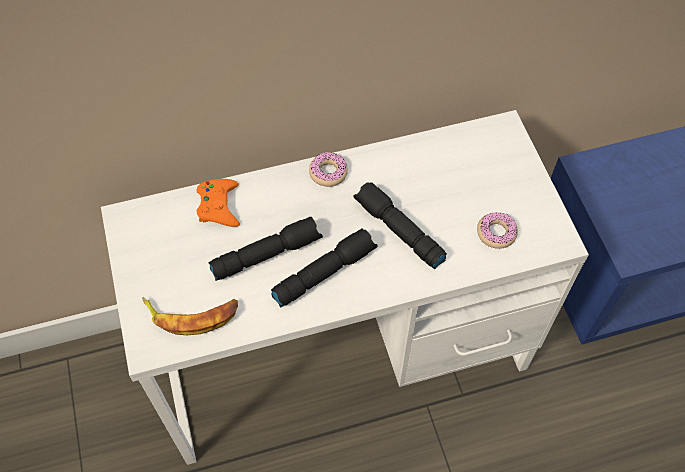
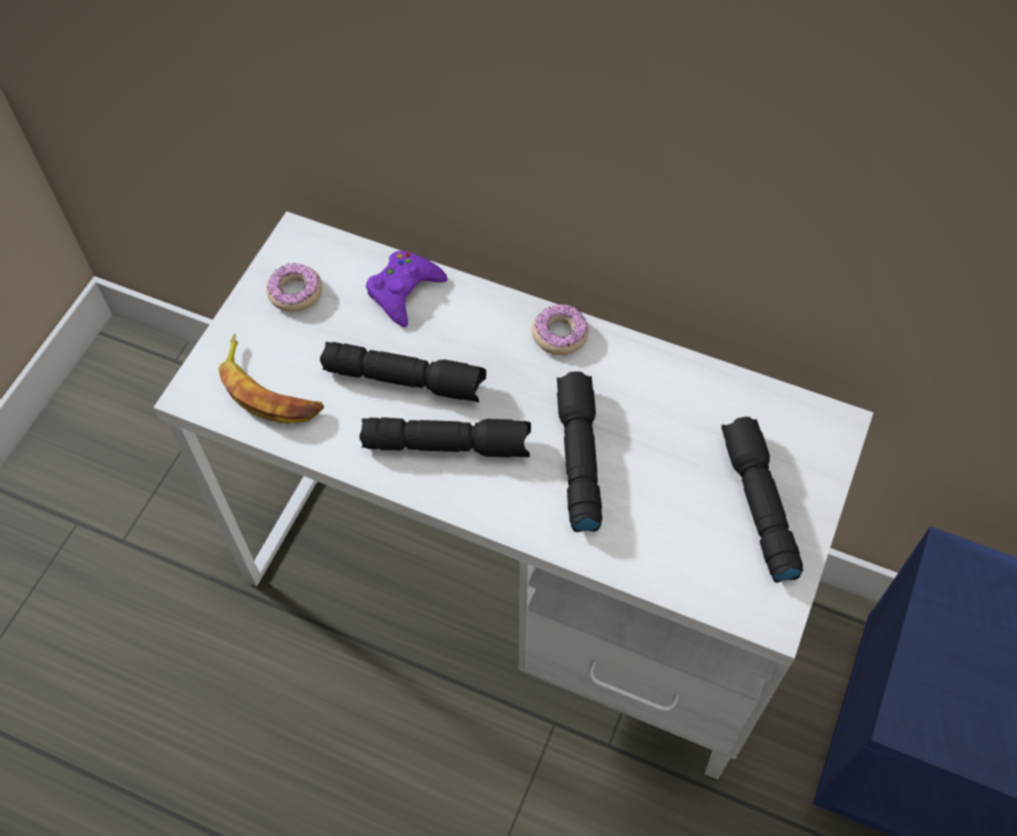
camera: 40 degrees right, 0 degrees up
(219, 206) = (404, 291): orange game controller -> purple game controller
(496, 233) = (696, 545): donut -> donut (295, 292)
(505, 192) = (757, 504): none -> black flashlight

